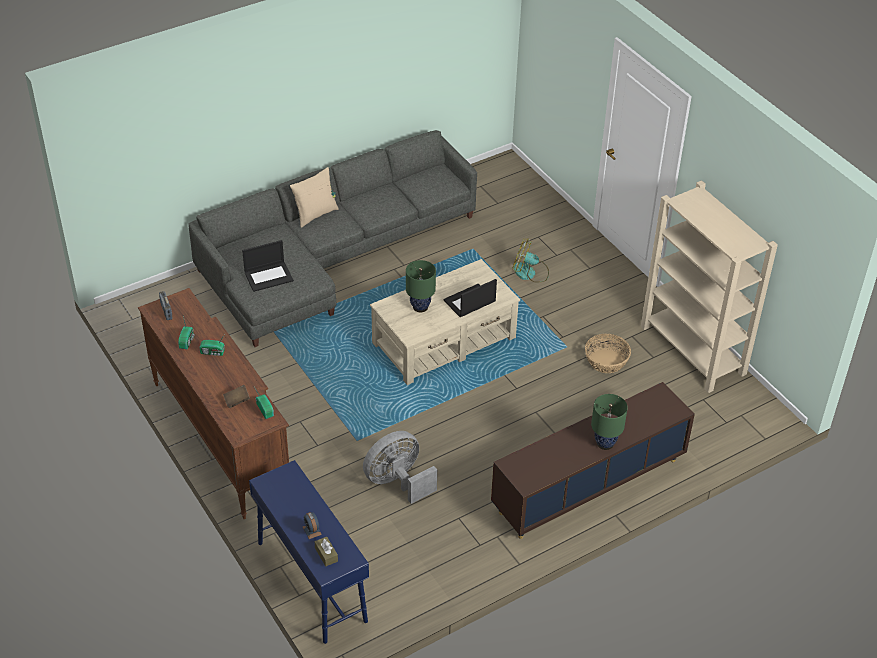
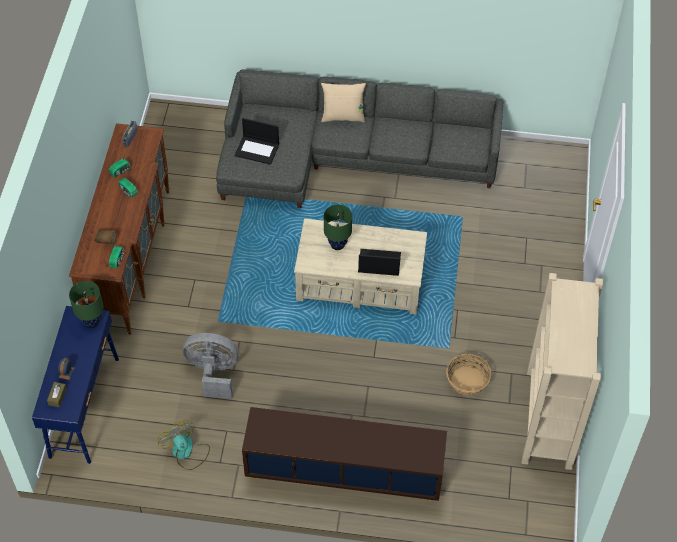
camera: 40 degrees right, 10 degrees up
(529, 273) = (486, 266): fan -> fan (186, 452)
(605, 443) = (346, 450): green table lamp -> green table lamp (91, 321)

